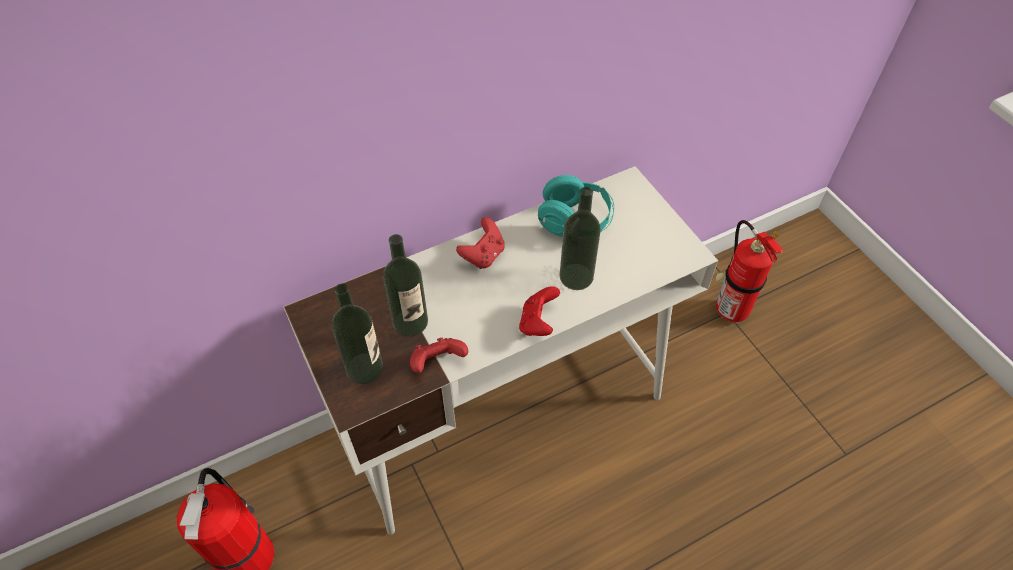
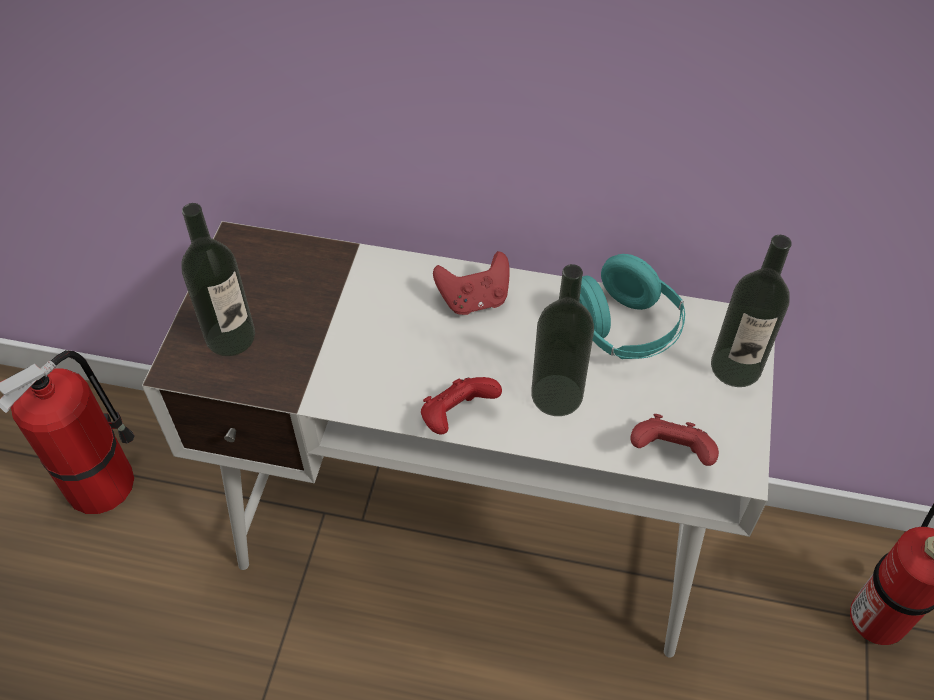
camera: 40 degrees right, 0 degrees up
(410, 322) = (323, 320): bottle -> bottle (735, 367)
(438, 363) = (305, 383): red game controller -> red game controller (670, 453)

